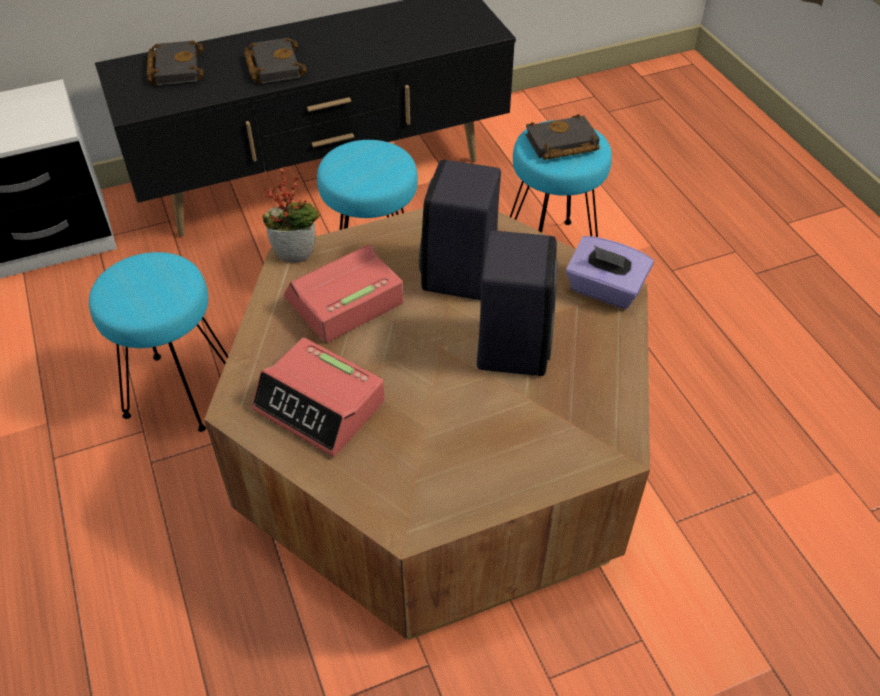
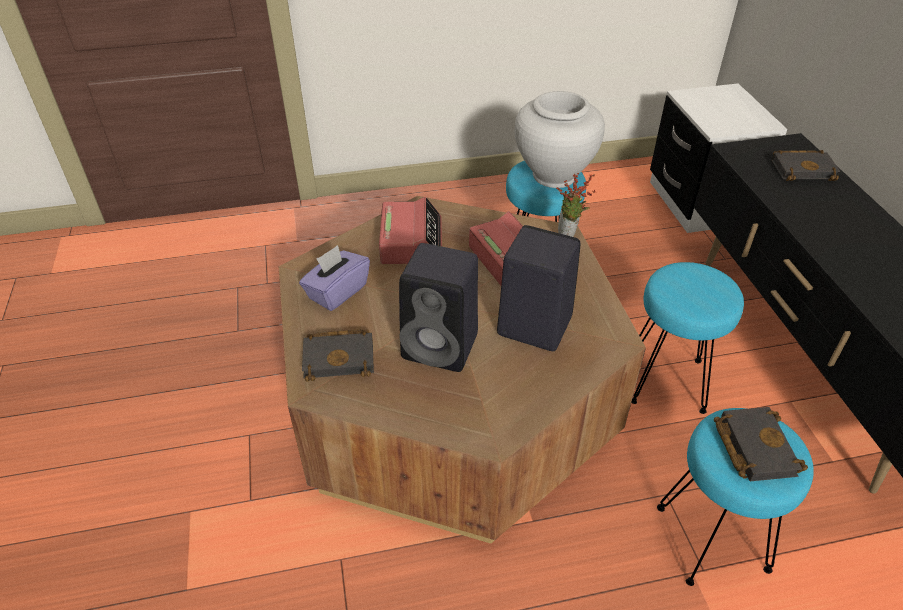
camera: 100 degrees right, 5 degrees down
(147, 278) = (554, 175): none -> white vase
(273, 65) = (824, 221): black book -> black book (341, 357)
(320, 406) = (411, 241): alarm clock -> alarm clock turned 135 degrees clockwise
(604, 290) = (497, 424): purple tissue box -> purple tissue box (337, 292)

